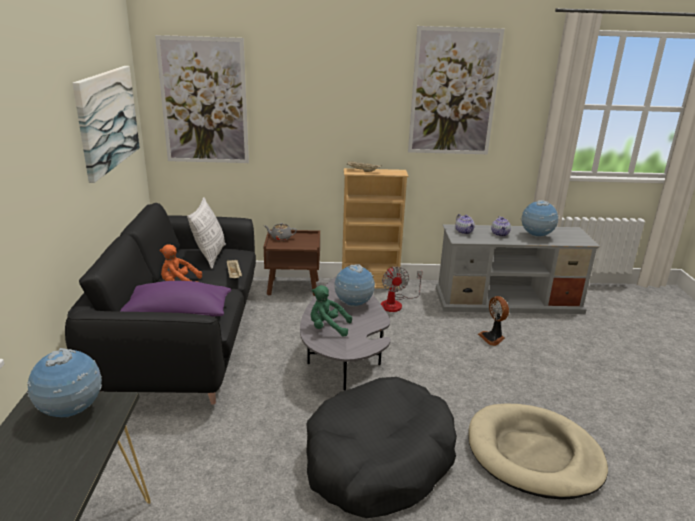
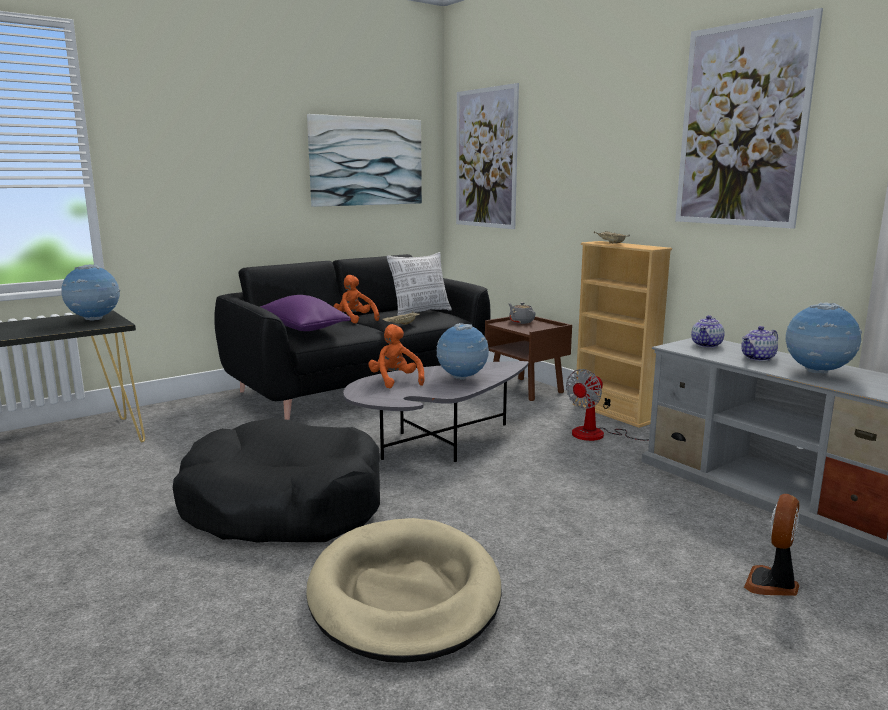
camera: 55 degrees right, 10 degrees down
(327, 328) = (395, 381): green plush toy -> orange plush toy
(492, 338) = (643, 505): fan -> fan (772, 584)

